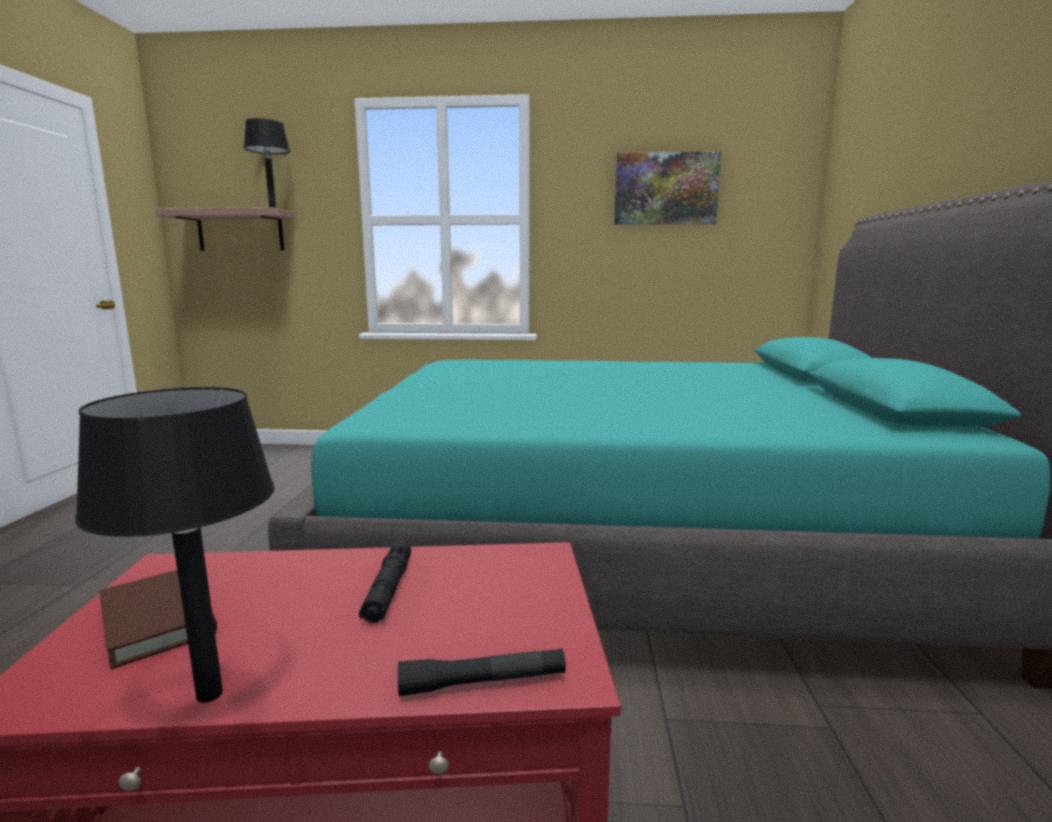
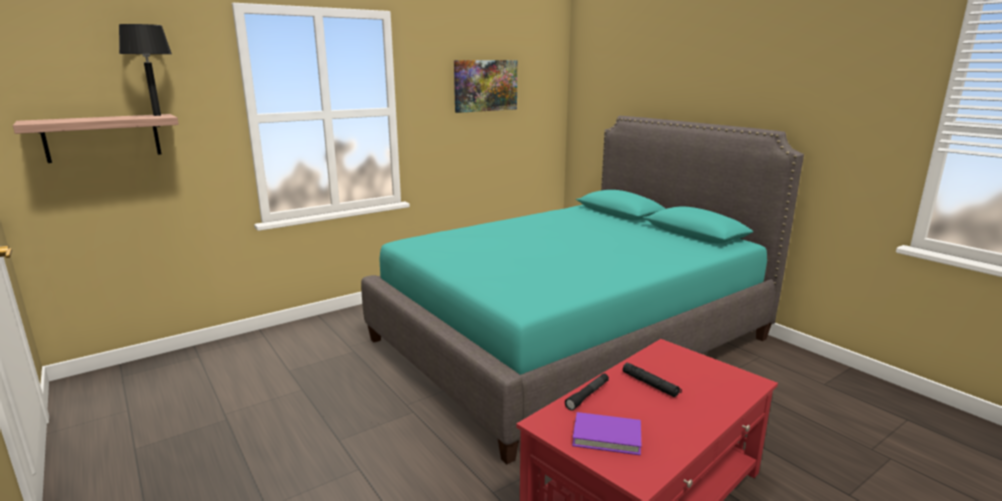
camera: 40 degrees left, 5 degrees up
(158, 620) = (607, 436): brown book -> purple book
(210, 694) = (688, 440): black table lamp -> none
(483, 682) = (741, 395): black flashlight -> black flashlight (587, 395)

